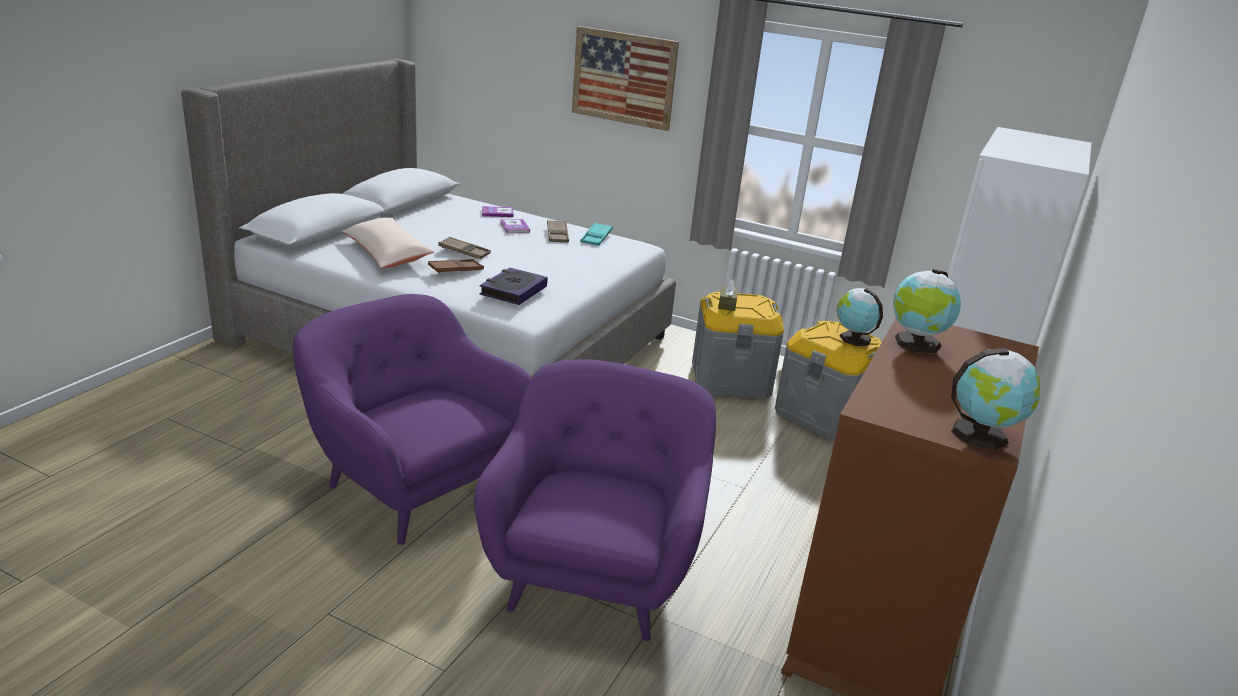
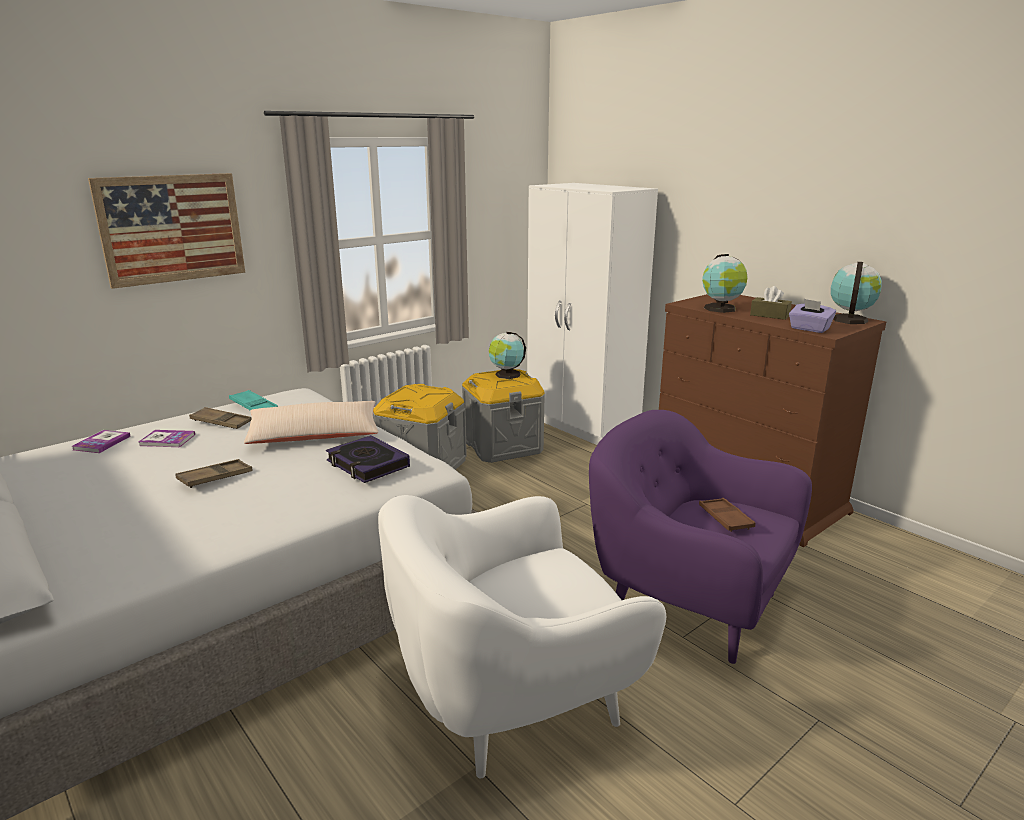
camera: 65 degrees left, 5 degrees down
(387, 254) = (152, 532): beige pillow -> beige pillow (314, 435)
(412, 486) = (510, 698): purple armchair -> white armchair
(456, 269) = (271, 489): brown tray -> brown tray (725, 518)
(727, 304) = (412, 399): brown tissue box -> brown tissue box (769, 315)
(876, 398) = (809, 329): none -> purple tissue box

